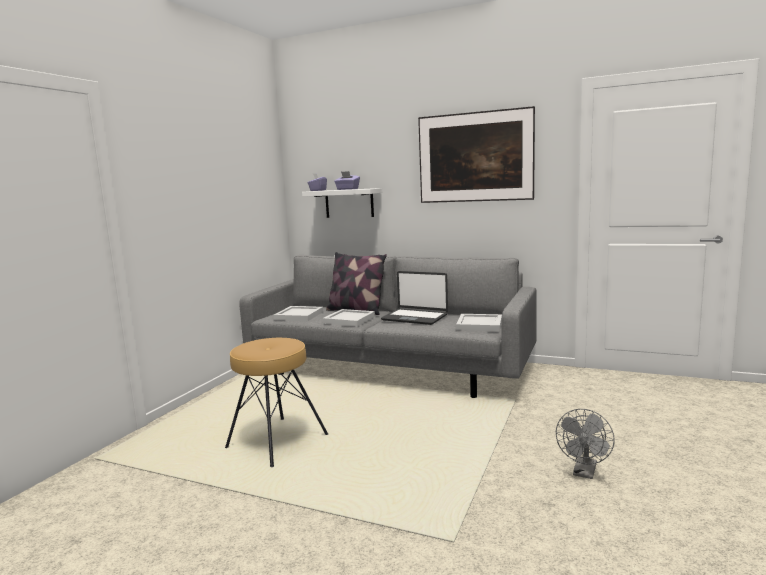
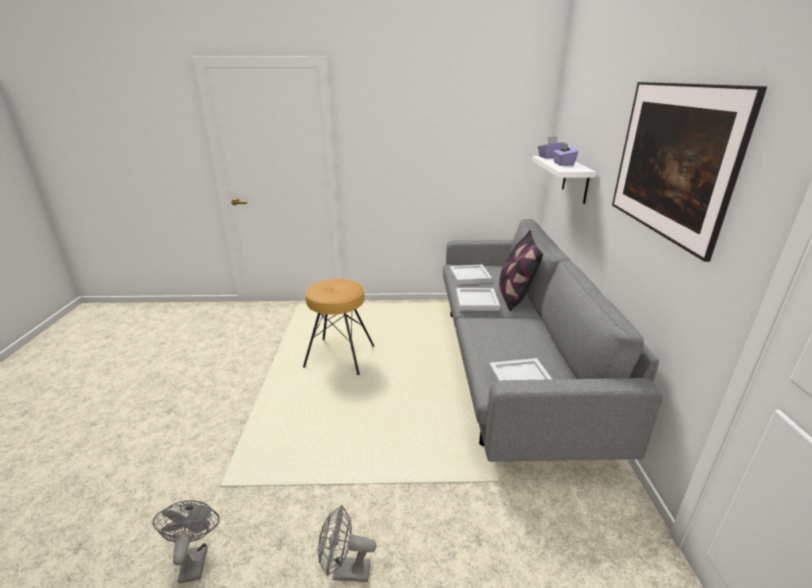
camera: 65 degrees right, 15 degrees up
(415, 317) = (514, 333): laptop -> none
(555, 561) = (194, 559): none -> grey fan

